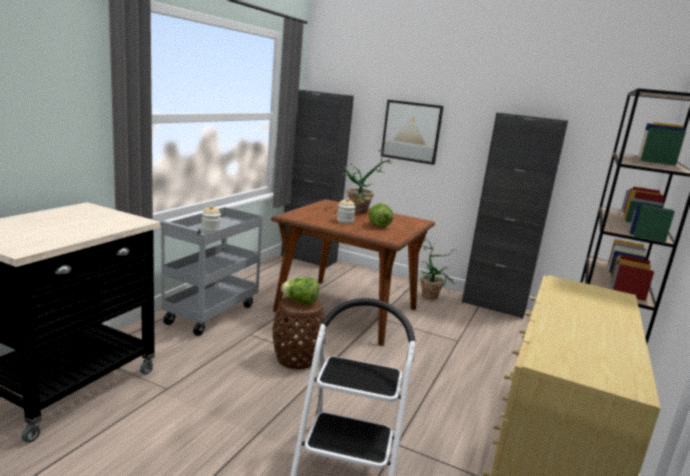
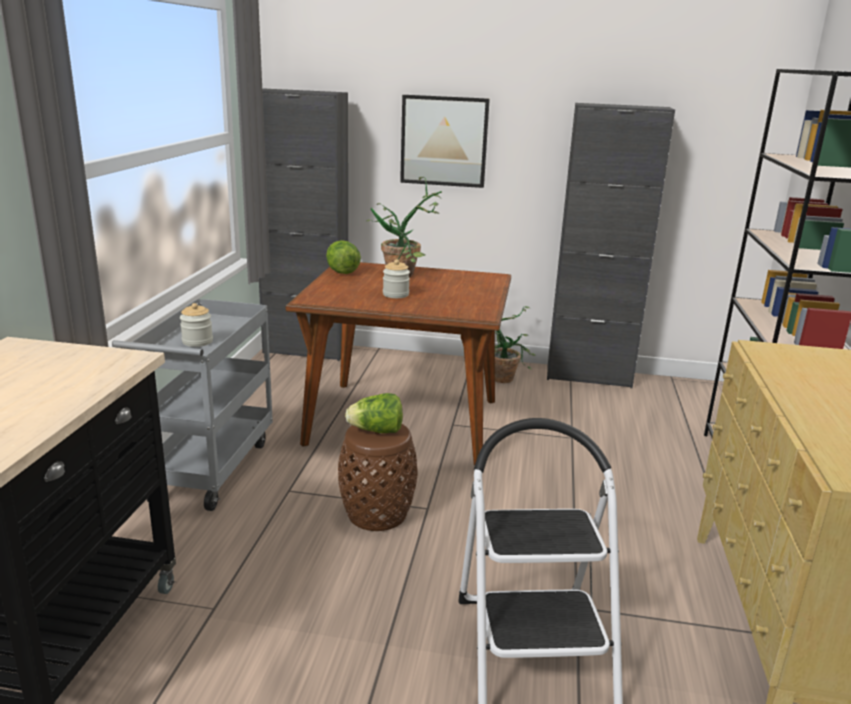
camera: 15 degrees left, 5 degrees up
(378, 226) = (446, 295): lettuce -> lettuce (342, 272)

